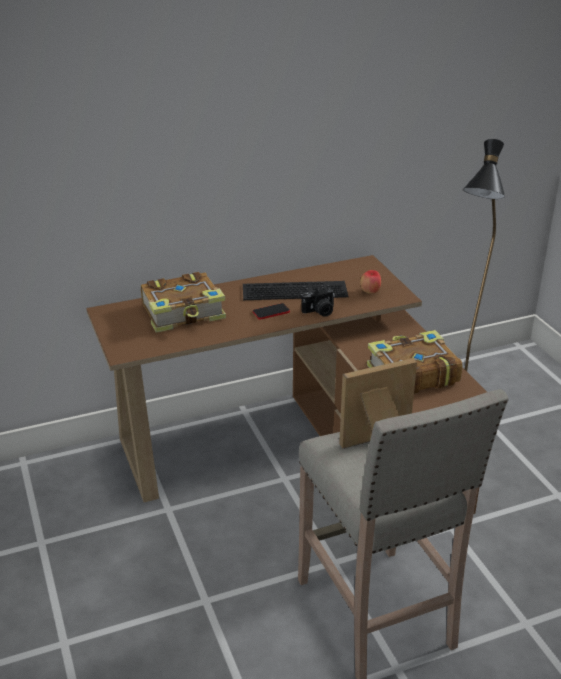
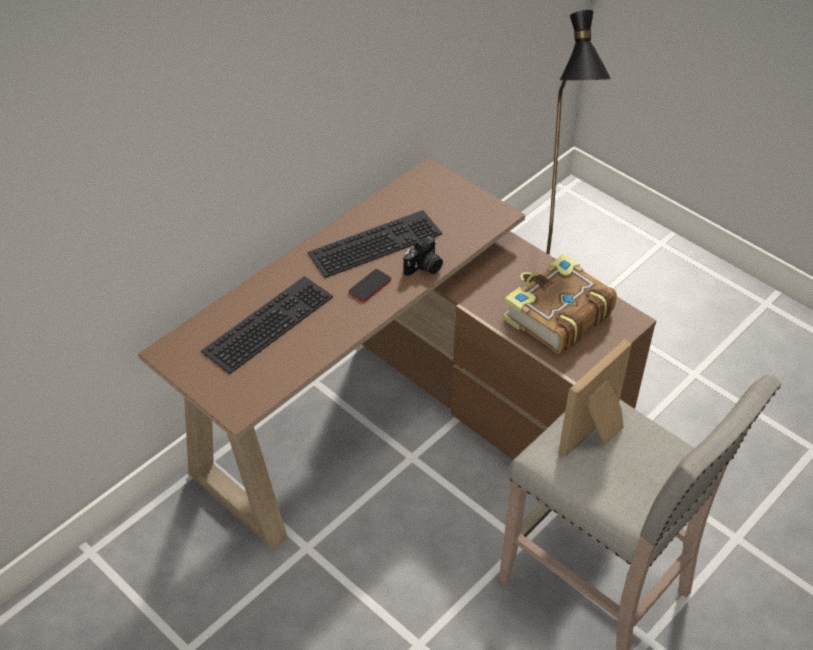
camera: 25 degrees left, 15 degrees up
(184, 313) = (267, 321): book -> keyboard
(370, 292) = (461, 218): apple -> none

